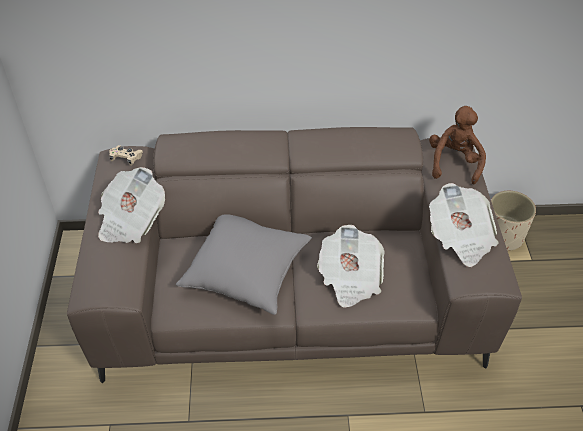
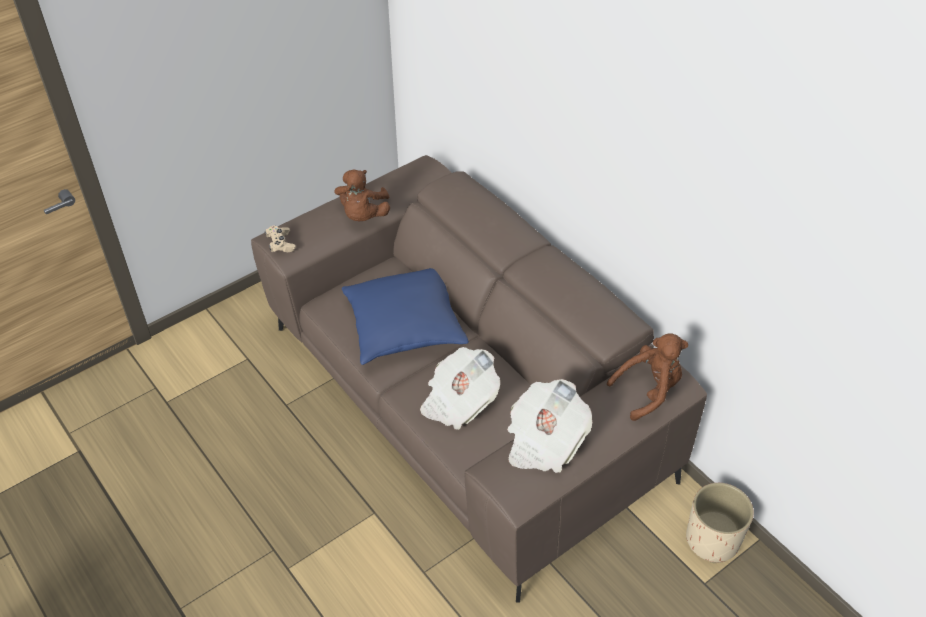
camera: 55 degrees right, 0 degrees up
(126, 158) = (427, 172): beige game controller -> beige game controller (280, 244)
(131, 220) = (363, 215): newspaper -> brown plush toy
(246, 271) = (404, 327): grey pillow -> blue pillow

